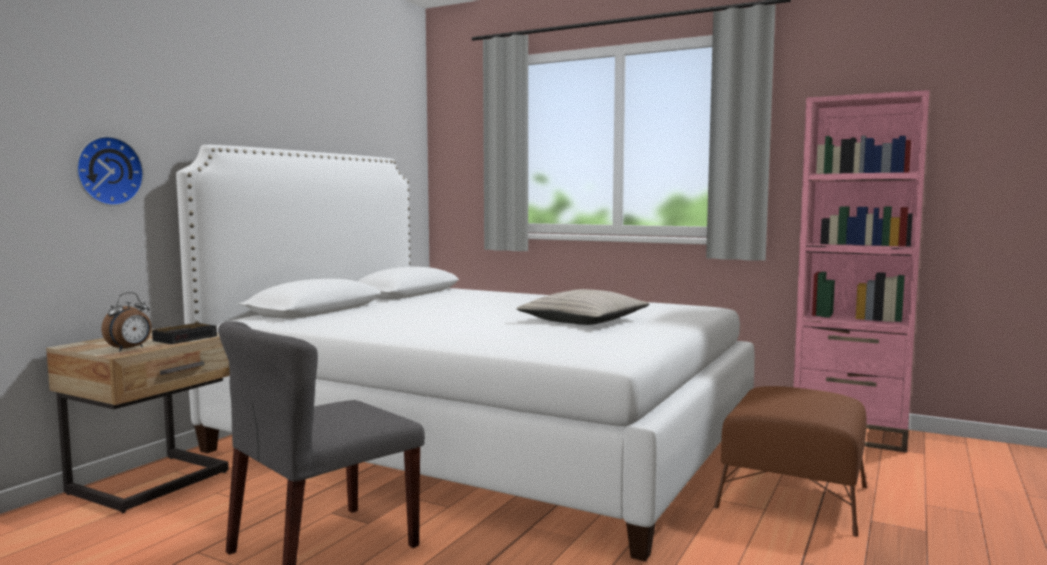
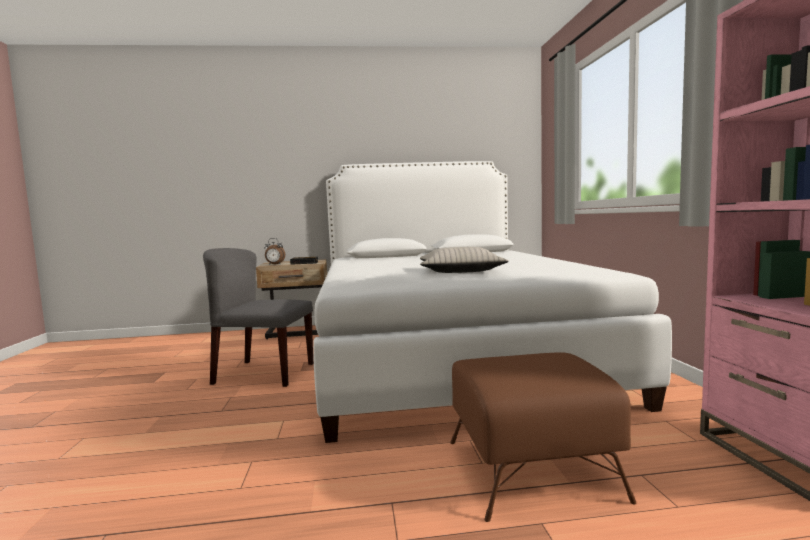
camera: 55 degrees right, 0 degrees up
(107, 171) = (295, 182): wall clock -> none

